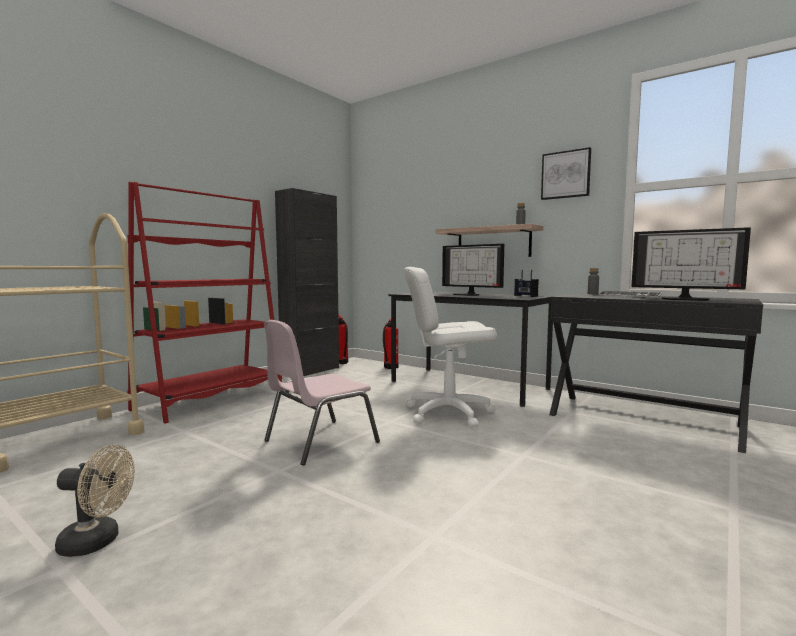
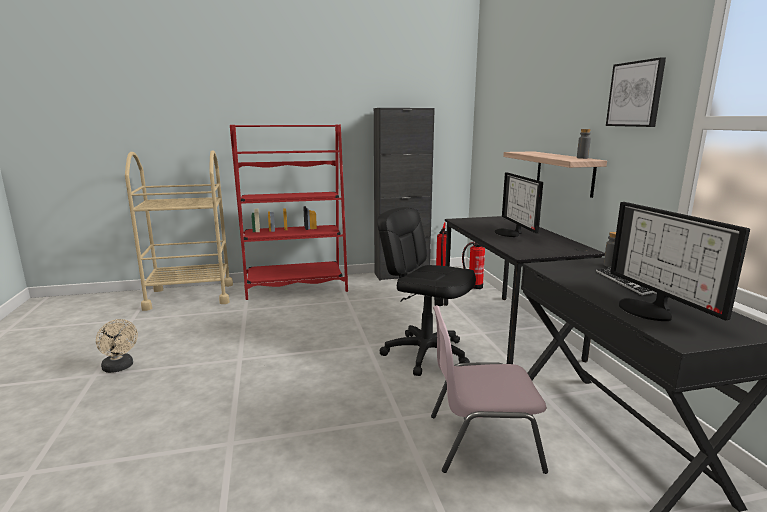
camera: 40 degrees right, 10 degrees up
(319, 441) = (294, 345): pink chair -> pink chair (481, 441)
(448, 413) = (425, 353): white office chair -> black office chair
(525, 296) = (558, 248): radio -> none

